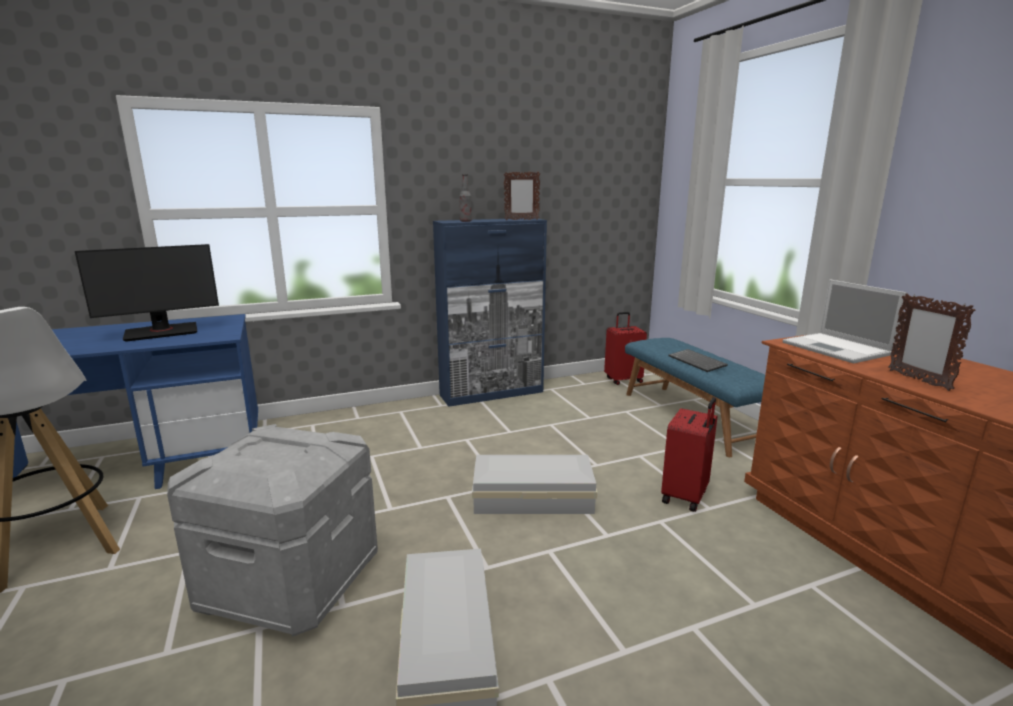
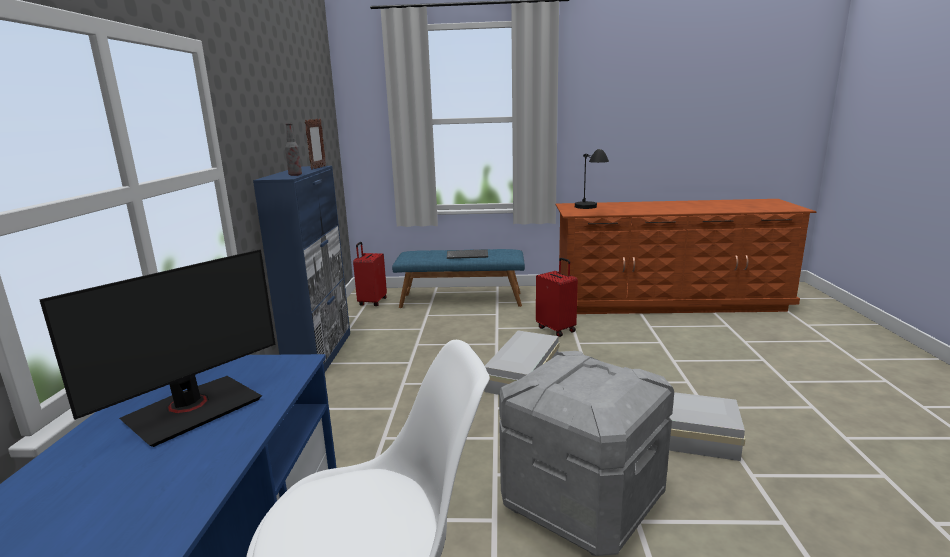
camera: 65 degrees left, 0 degrees up
(161, 332) = (192, 409): monitor -> monitor turned 45 degrees clockwise
(838, 349) = (590, 210): laptop -> black table lamp
(918, 380) = (643, 211): picture frame -> none

